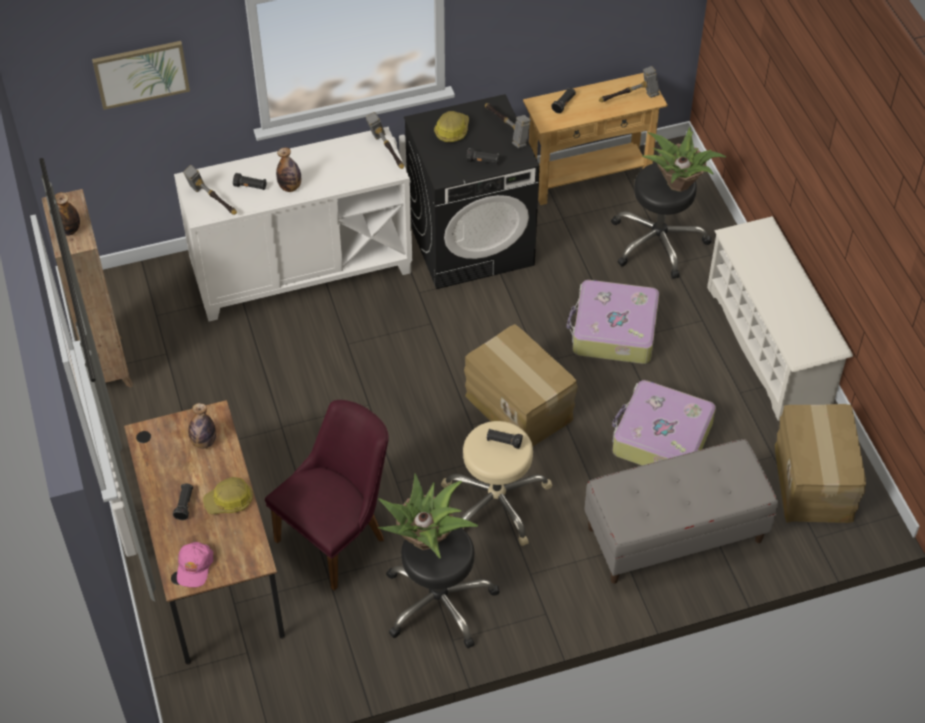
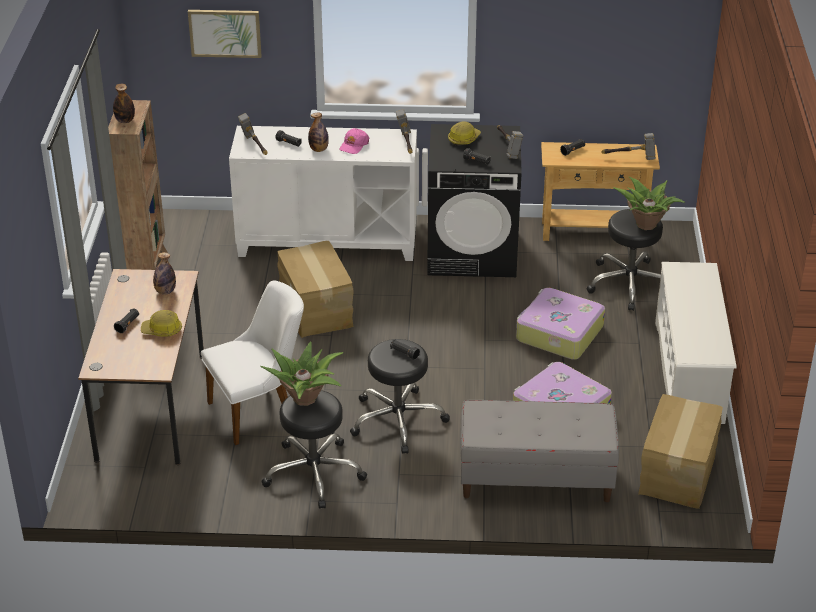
camera: 20 degrees right, 15 degrees down
(194, 567) = (111, 363): pink cap -> pink cap (354, 145)
(338, 535) = (259, 411): purple chair -> white chair
(495, 501) = (397, 420): beige stool -> black stool
(520, 407) = (452, 364): cardboard box -> cardboard box (317, 310)

